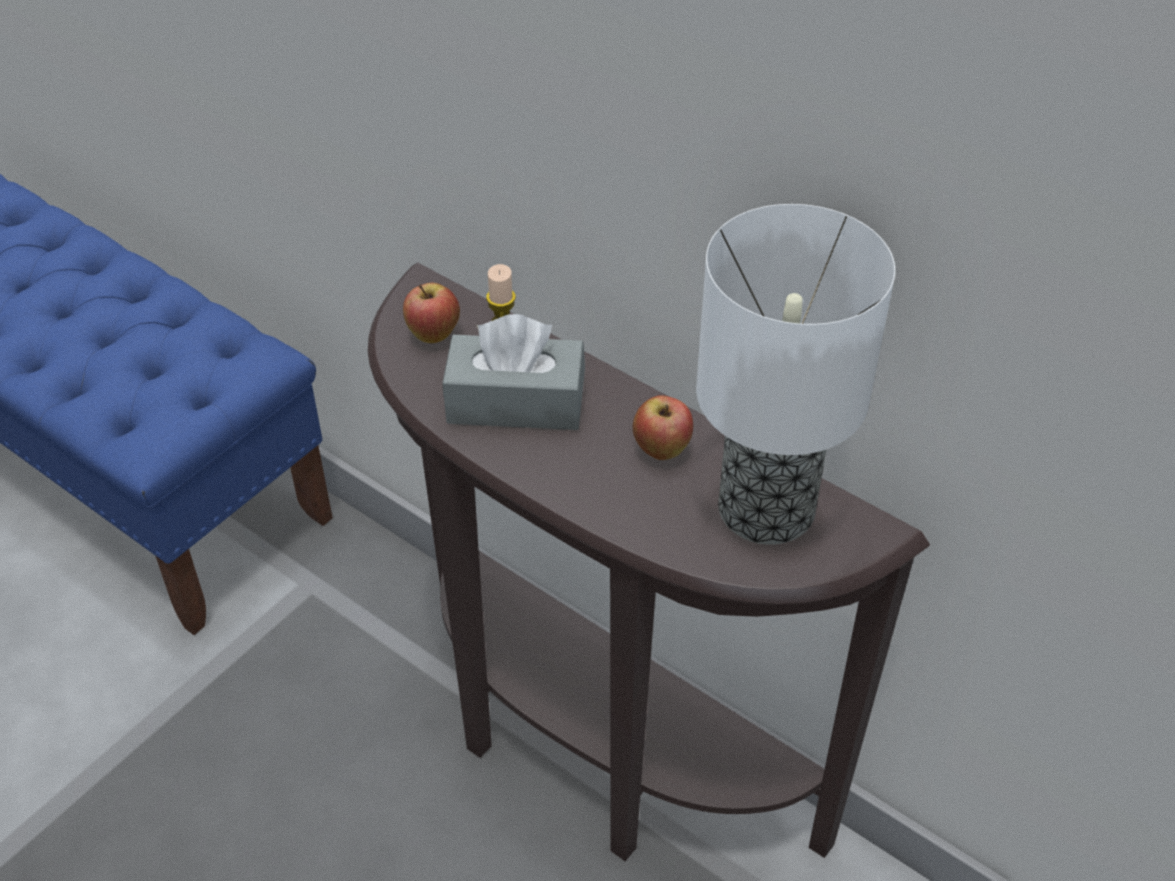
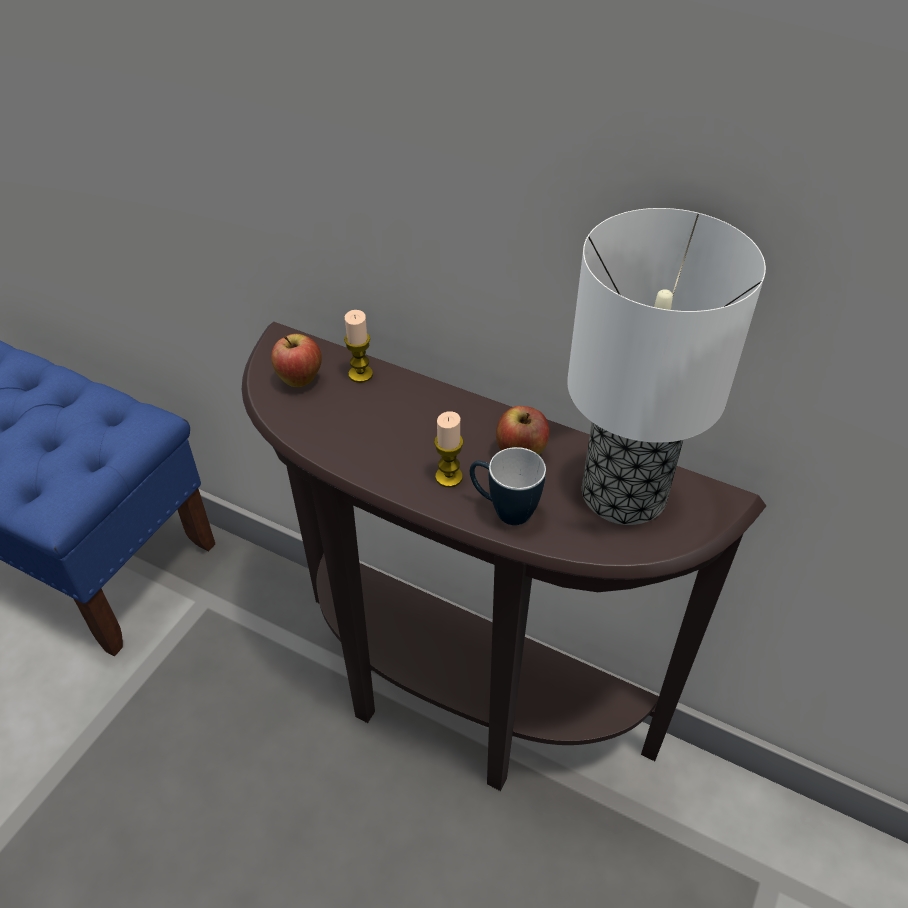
camera: 10 degrees left, 0 degrees up
(516, 402) = (384, 429): grey tissue box -> none
(575, 465) = (449, 477): none -> candle
(626, 510) = (503, 510): none -> mug

